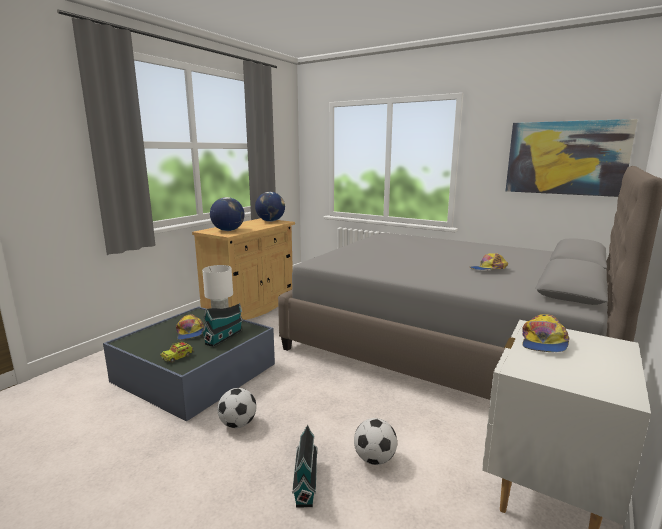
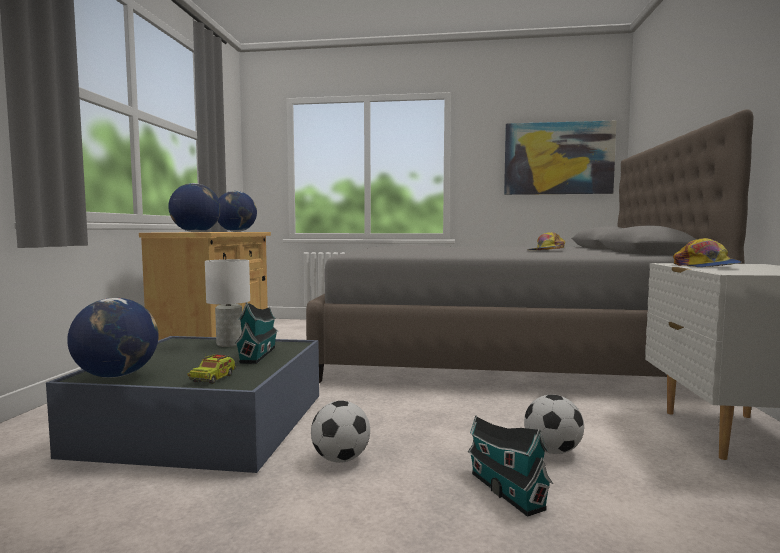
camera: 25 degrees left, 10 degrees down
(136, 344) = (117, 375): none -> globe
(190, 332) = (196, 357): cap -> none

